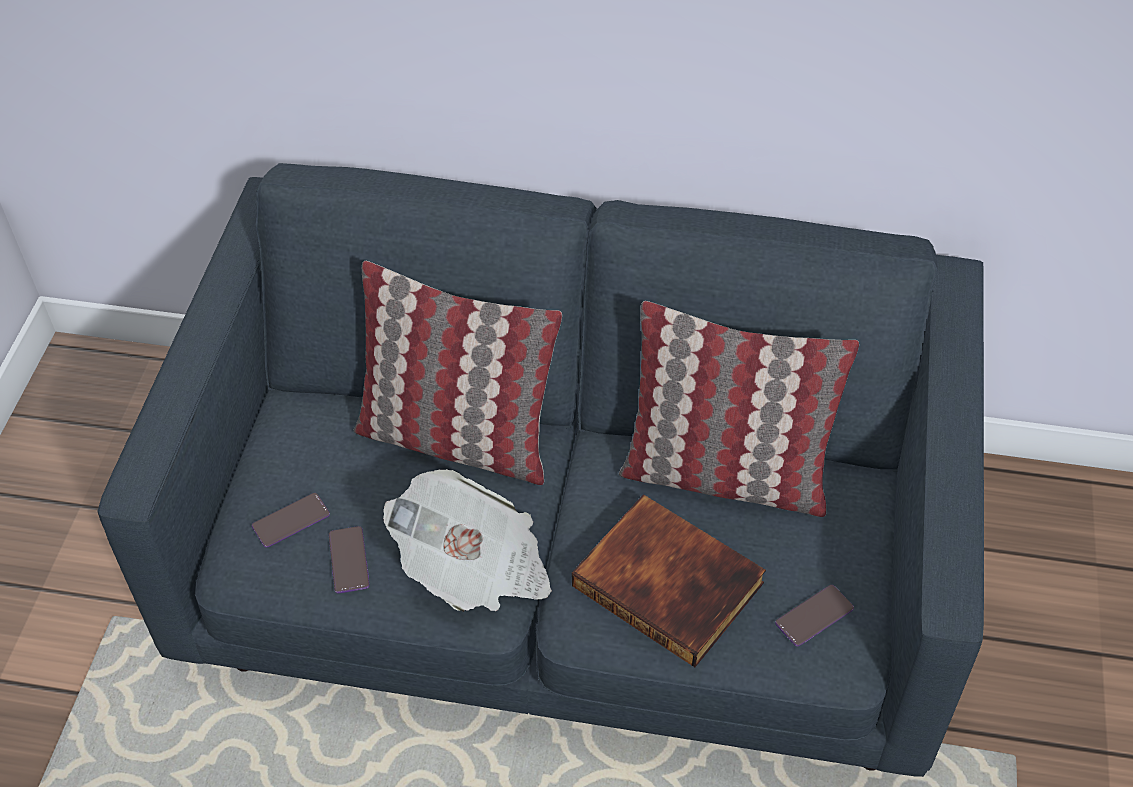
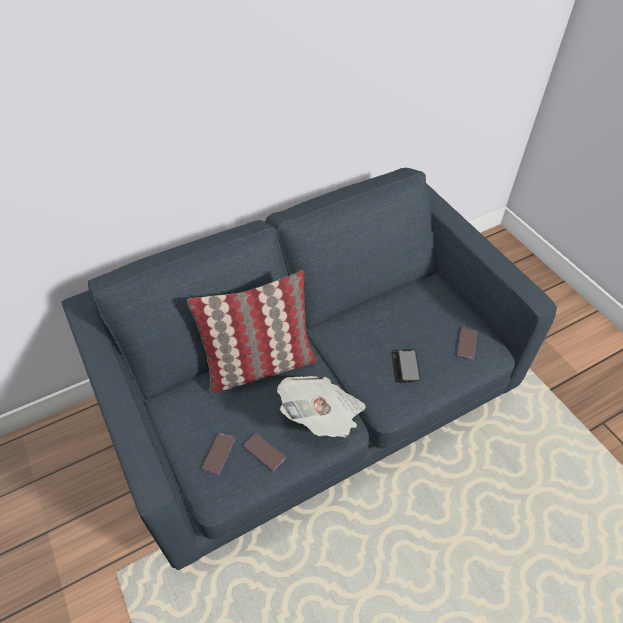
camera: 40 degrees left, 0 degrees up
(671, 582) = (405, 367): book -> phone
(725, 474) = (382, 311): pillow -> none

